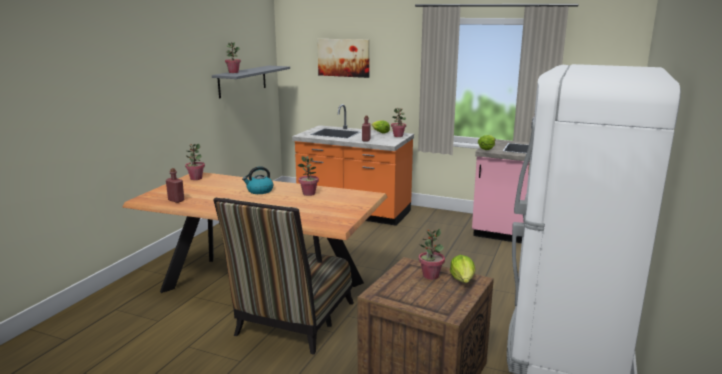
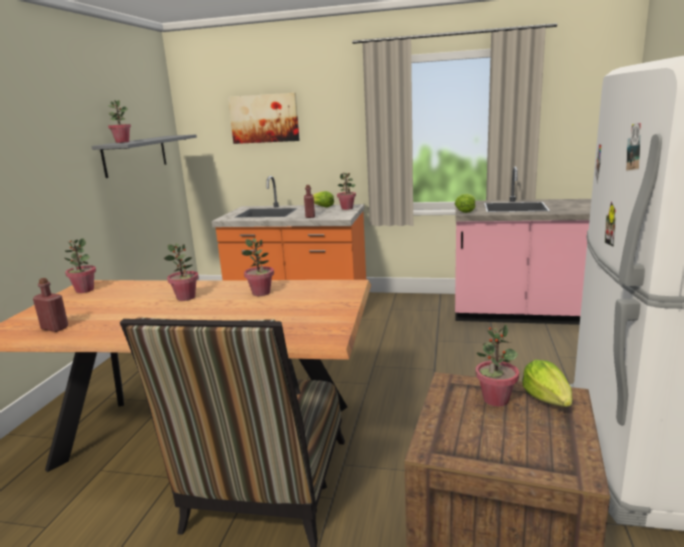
camera: 10 degrees left, 0 degrees up
(259, 191) = (186, 297): kettle -> potted plant

